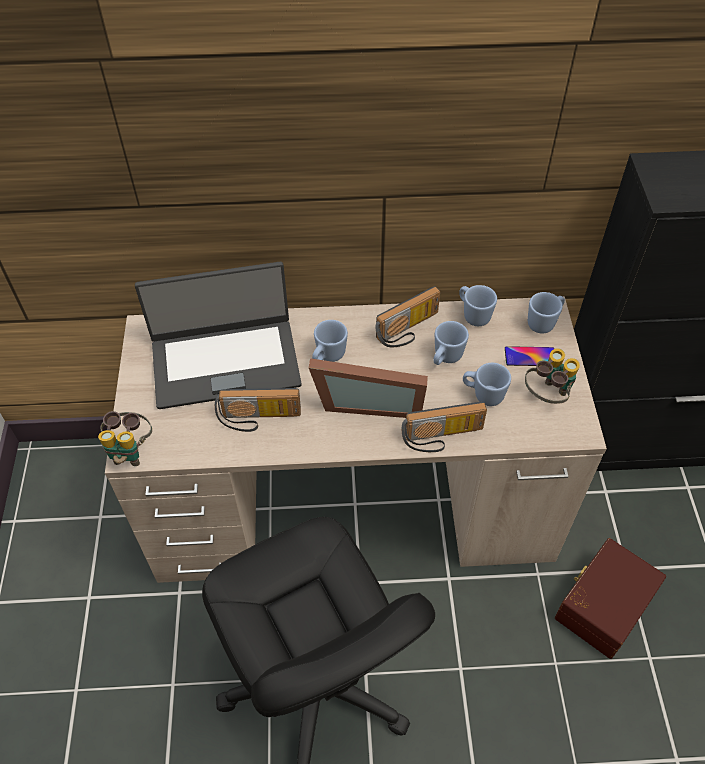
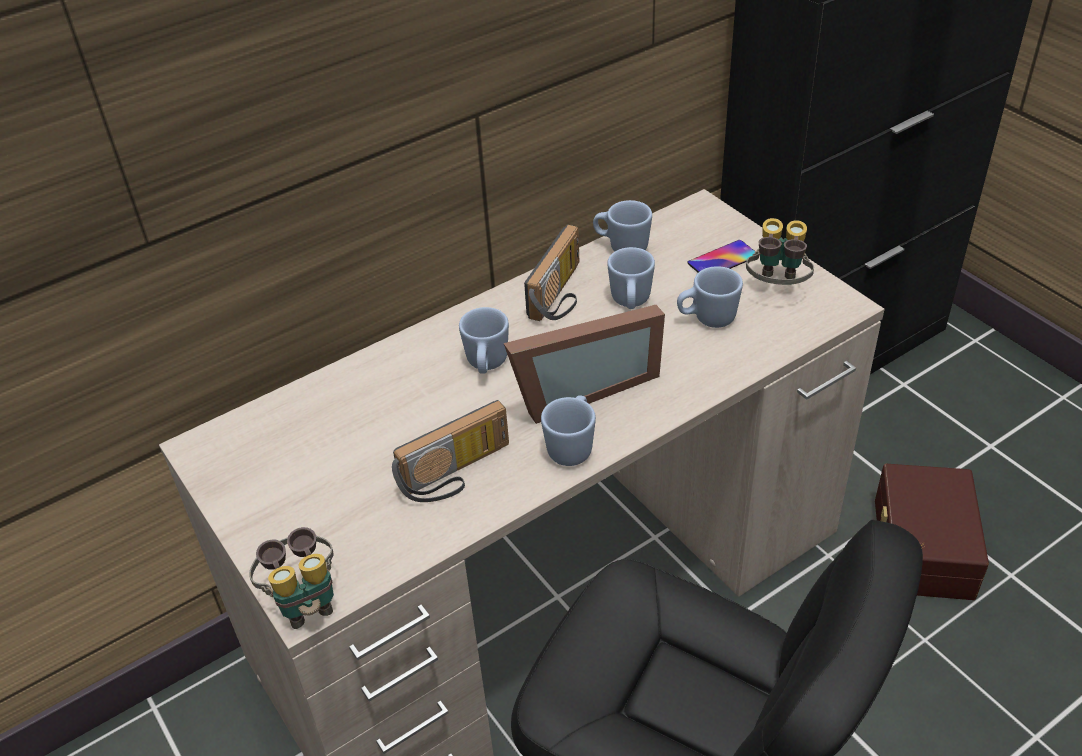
camera: 30 degrees left, 10 degrees down
(225, 362) = (353, 432): laptop -> none
(442, 438) = (703, 383): radio -> none
(544, 322) = (706, 221): blue mug -> blue mug (572, 446)

